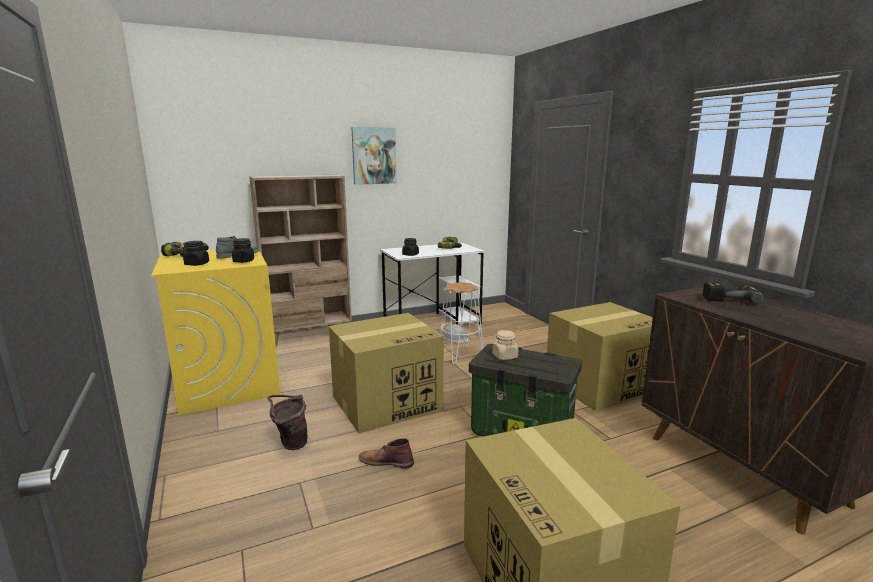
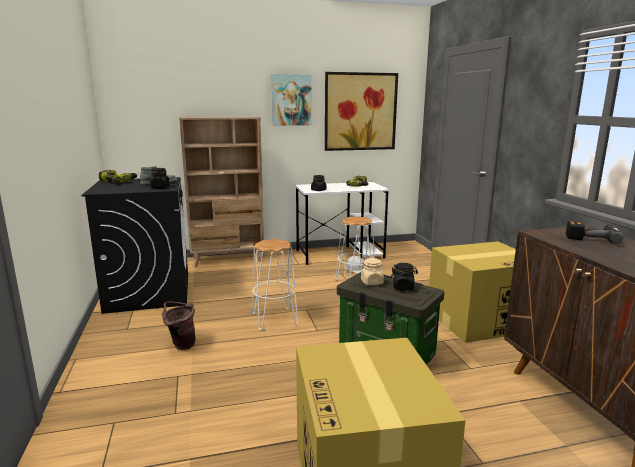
camera: 10 degrees right, 0 degrees up
(197, 264) = (122, 188): black jar -> black jar (403, 287)
(228, 383) = (148, 292): yellow washing machine -> black washing machine
(385, 461) = (255, 367): brown boot -> none
(388, 402) = (275, 319): cardboard box -> white stool
(447, 168) = (360, 112): none -> picture

